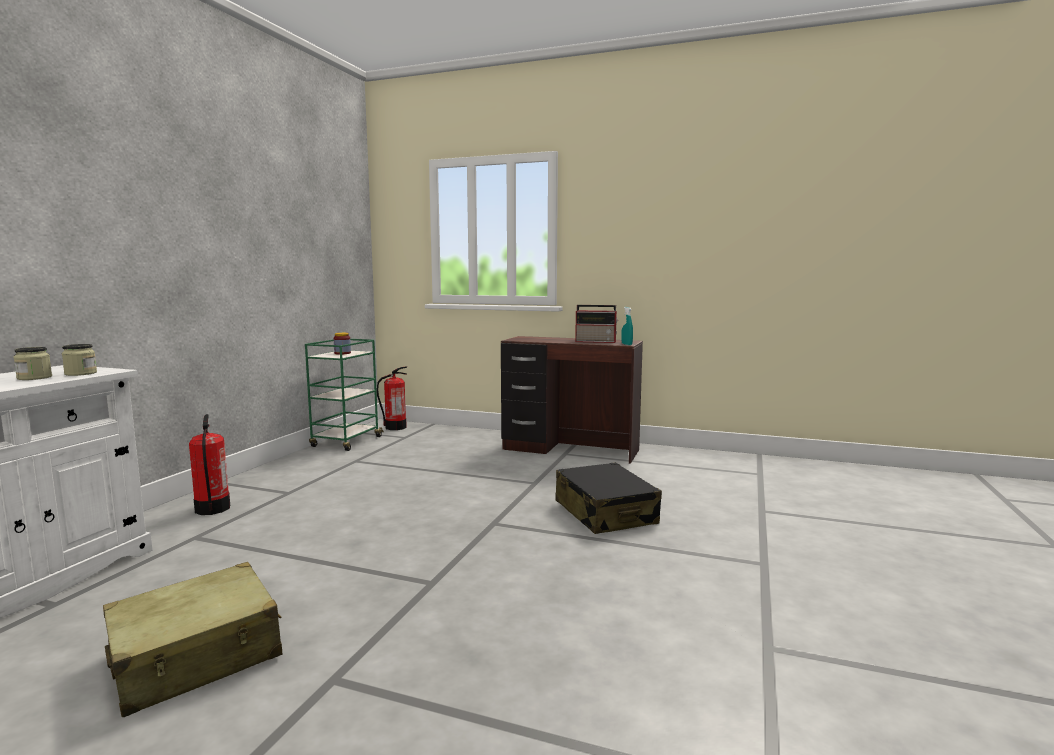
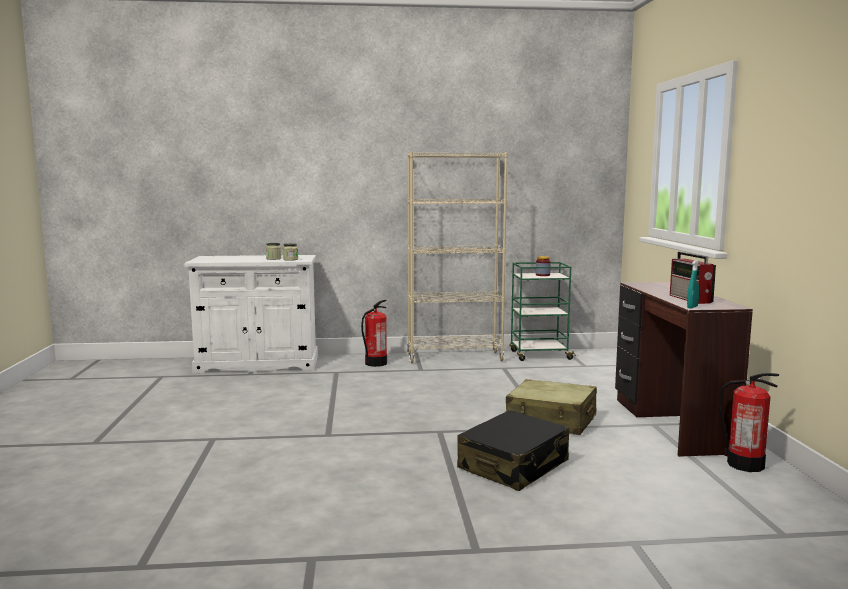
camera: 65 degrees right, 0 degrees up
(197, 656) = (220, 409): beige suitcase -> beige suitcase (551, 421)
(280, 470) = (454, 357): none -> beige bookcase
(395, 427) = (603, 357): fire extinguisher -> fire extinguisher (745, 464)

